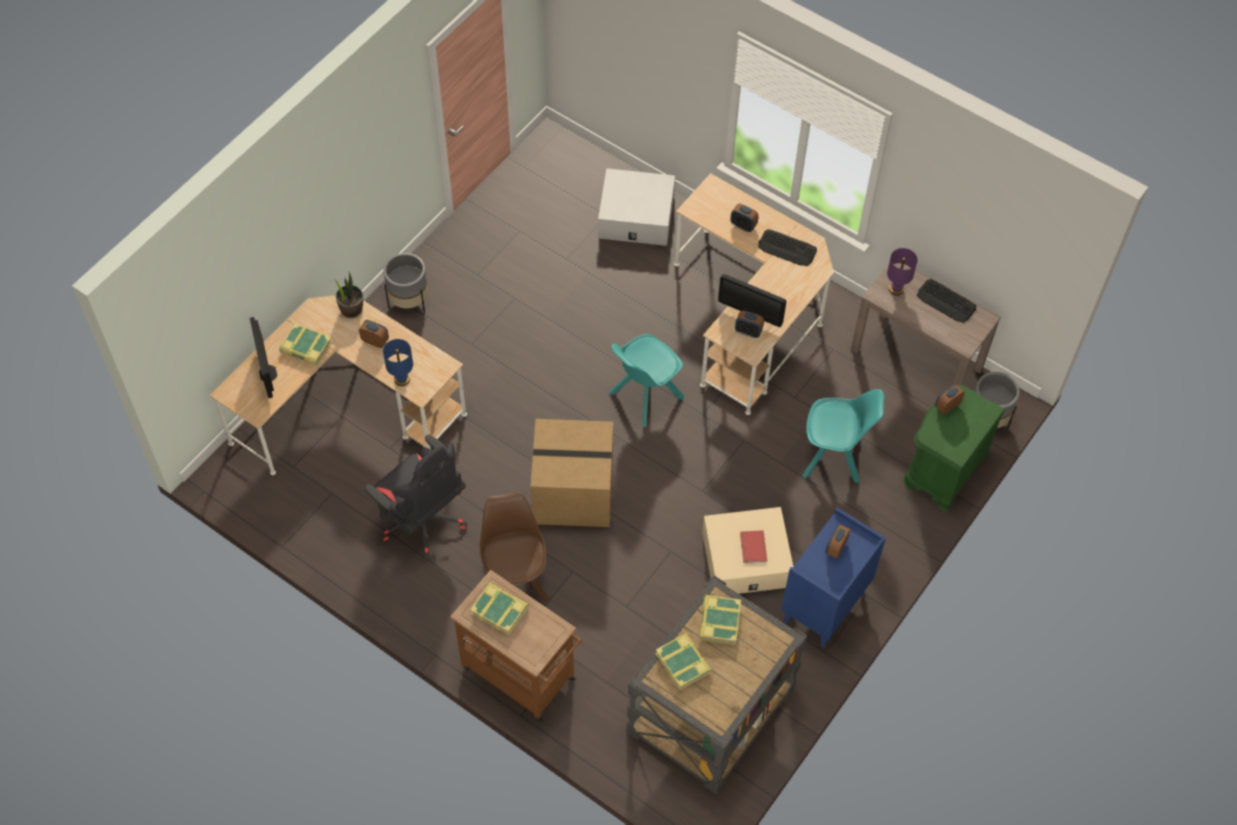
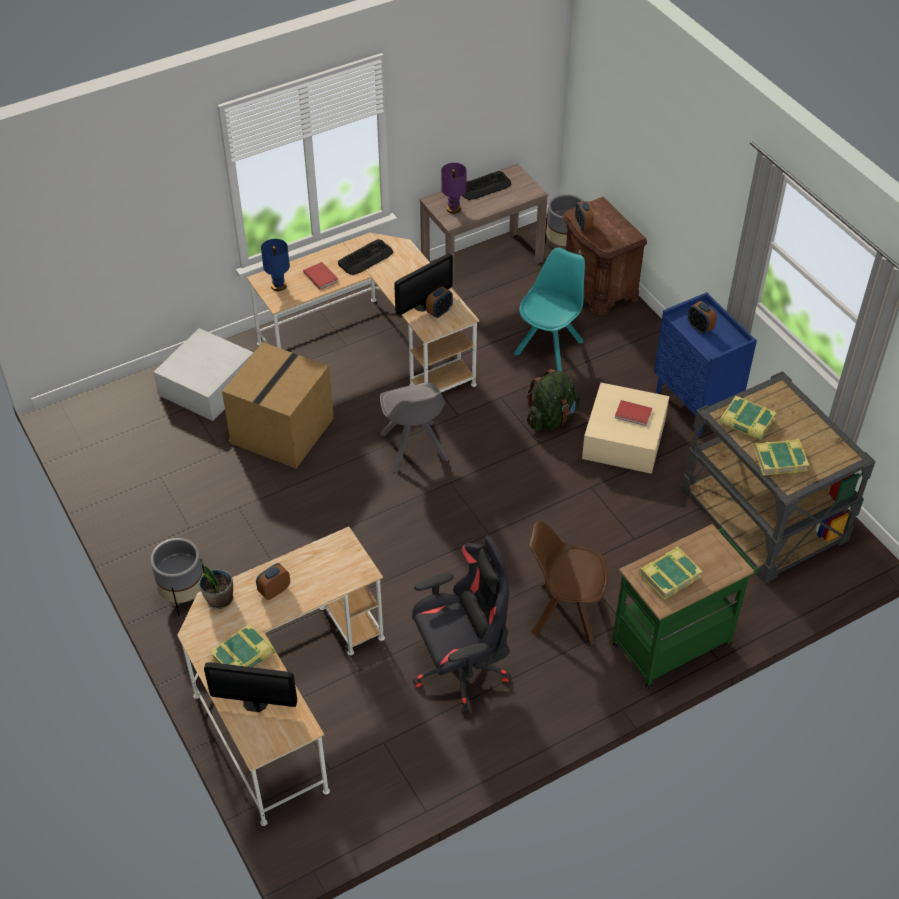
camera: 65 degrees left, 10 degrees down
(401, 379) = (337, 582): blue table lamp -> blue table lamp (278, 286)
(521, 676) = (674, 644): brown cart -> green cart
(574, 491) = (490, 535): cardboard box -> cardboard box (282, 429)
(644, 396) = (414, 448): turquoise chair -> grey chair
(739, 490) = (551, 418): none -> green backpack
(743, 226) = (321, 276): alarm clock -> red book
(942, 468) = (596, 288): green nightstand -> brown nightstand

